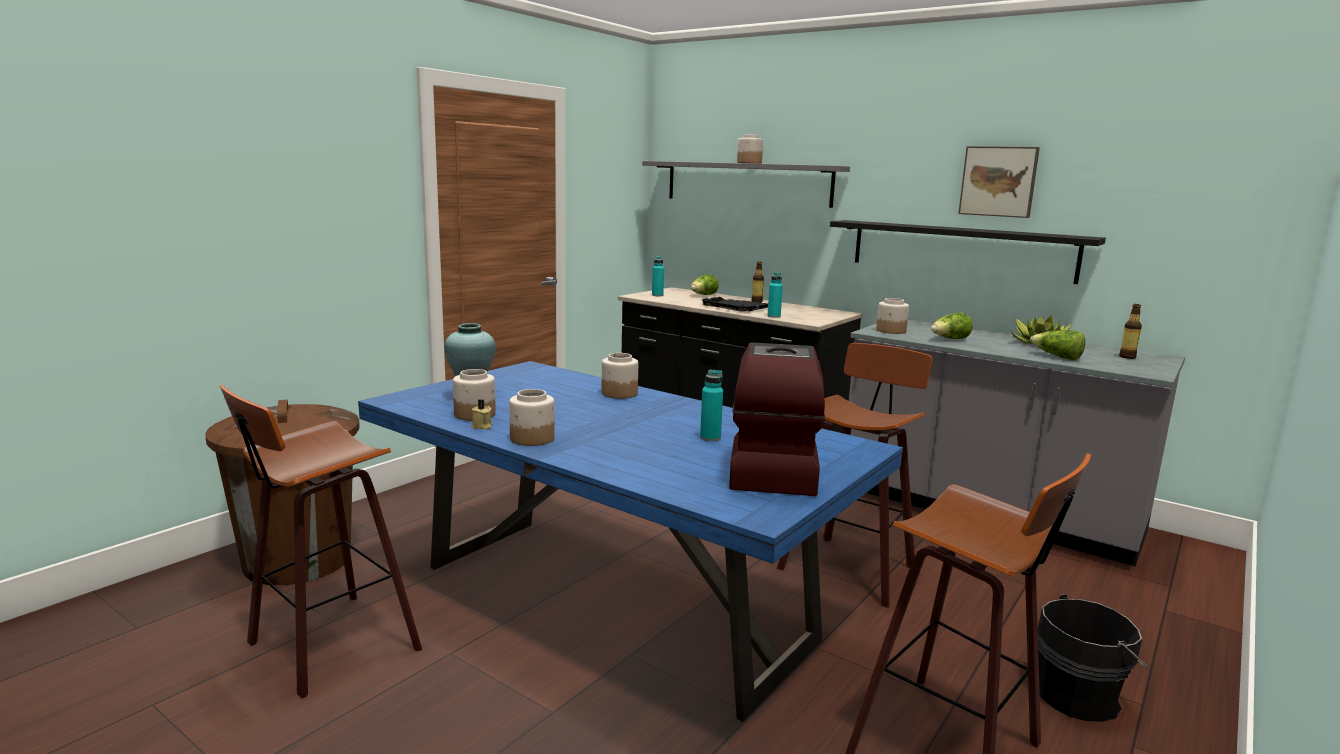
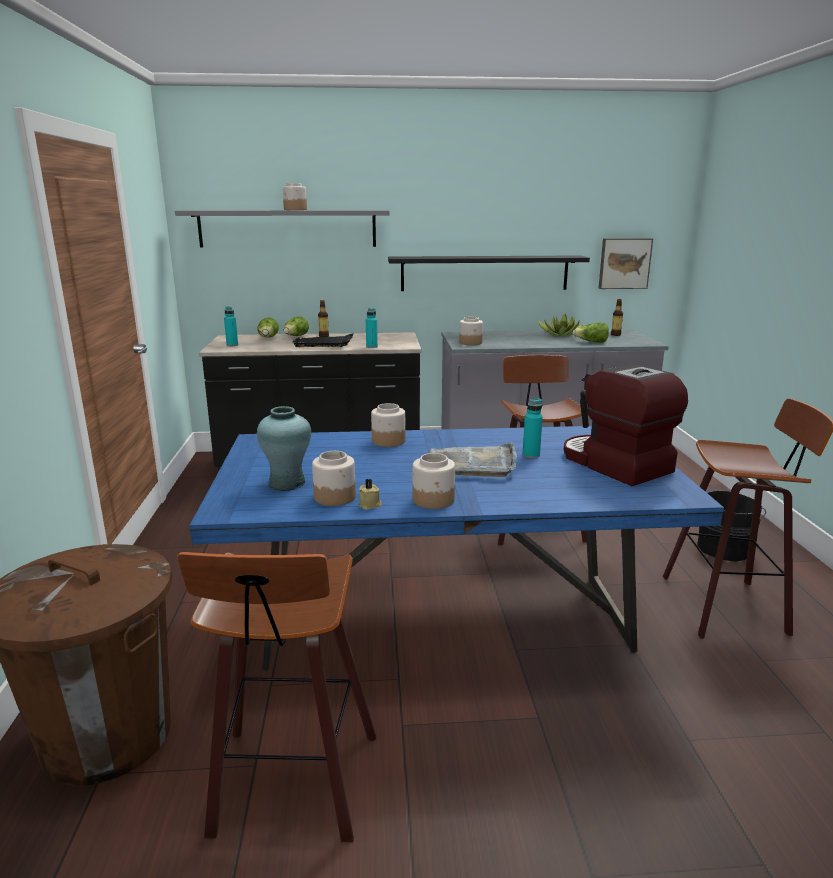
camera: 40 degrees left, 5 degrees up
(637, 427) = (471, 463): none -> grey tray
(949, 339) = (515, 342): lettuce -> lettuce (296, 336)
(998, 181) = (508, 218): picture -> picture (624, 263)

